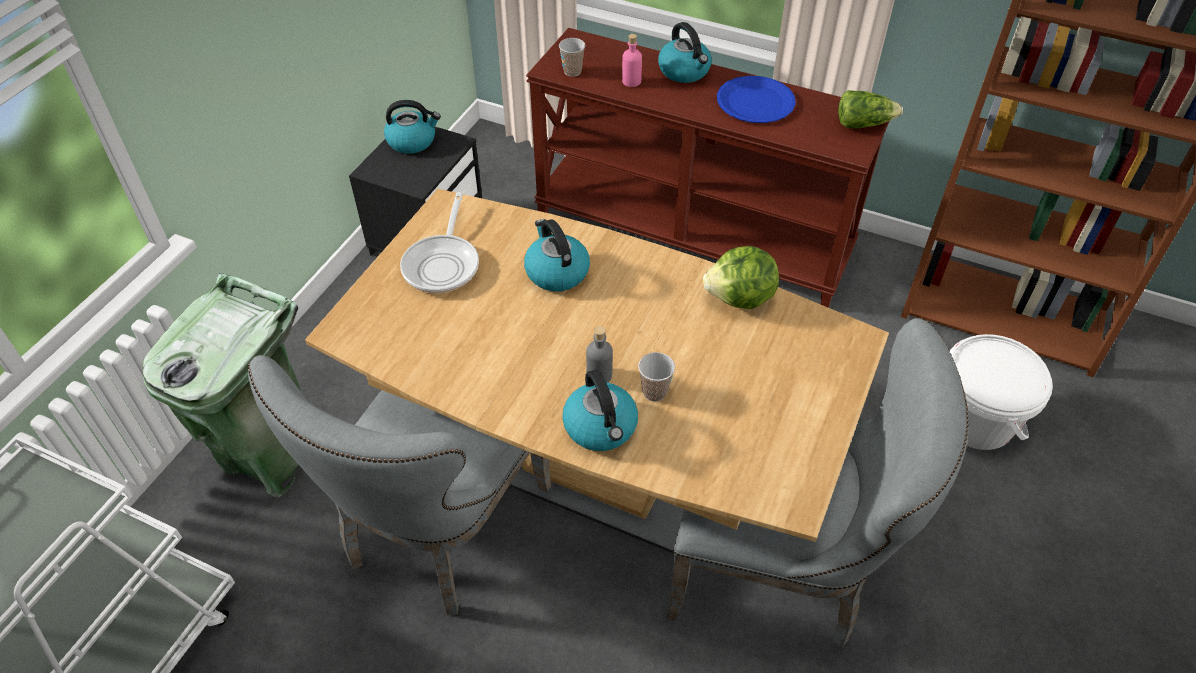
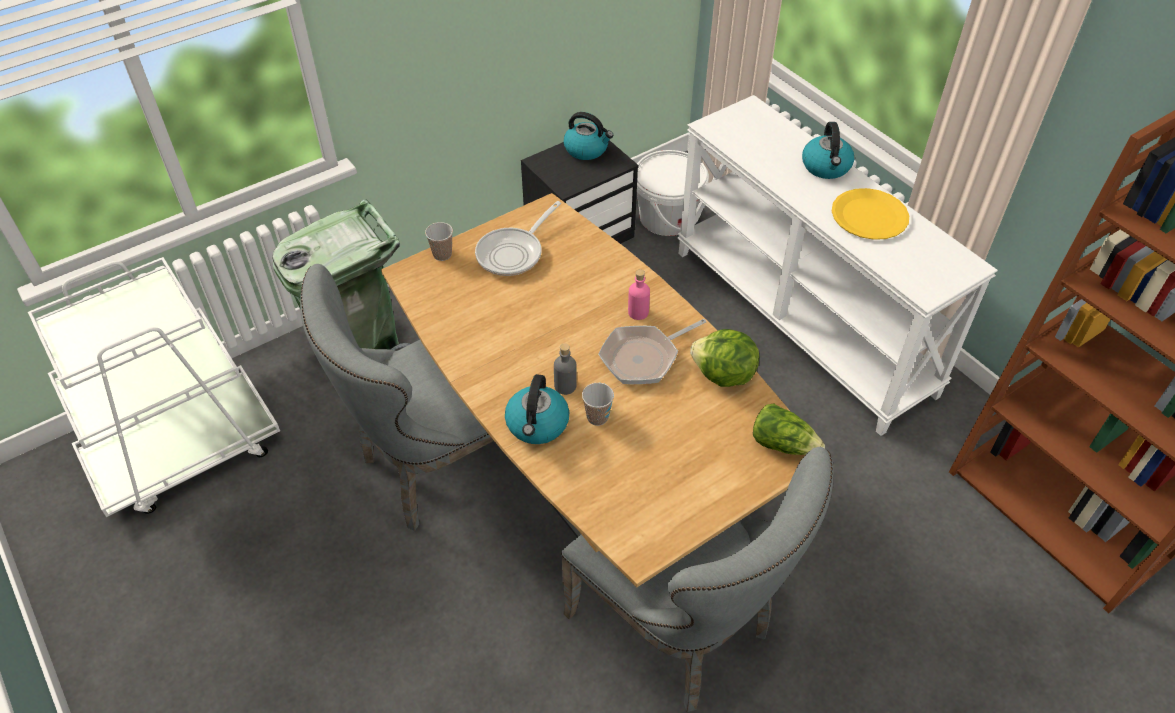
camera: 30 degrees right, 0 degrees up
(556, 272) = (592, 293): kettle -> none
(572, 71) = (728, 134): cup -> cup (442, 254)
(631, 81) = (772, 160): pink bottle -> pink bottle (638, 312)
(654, 313) = (643, 357): none -> frying pan
(693, 235) = (803, 320): brown console table -> white console table
(755, 102) = (869, 216): blue plate -> yellow plate
(863, 123) = (956, 271): lettuce -> lettuce (783, 444)
(976, 419) = (953, 593): white bucket -> white bucket (667, 217)

